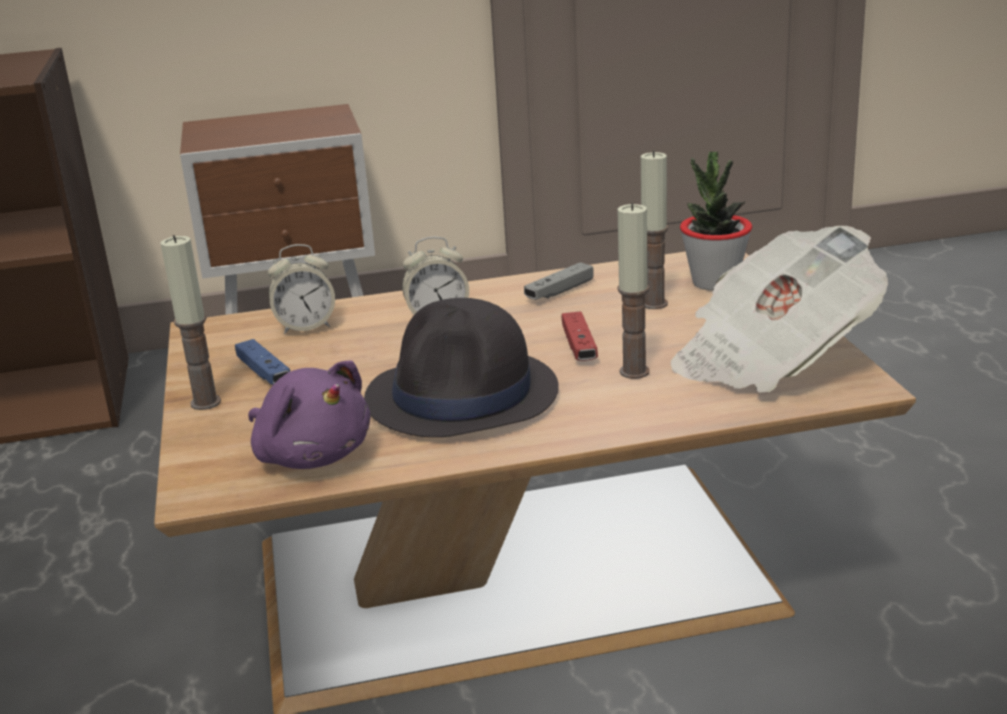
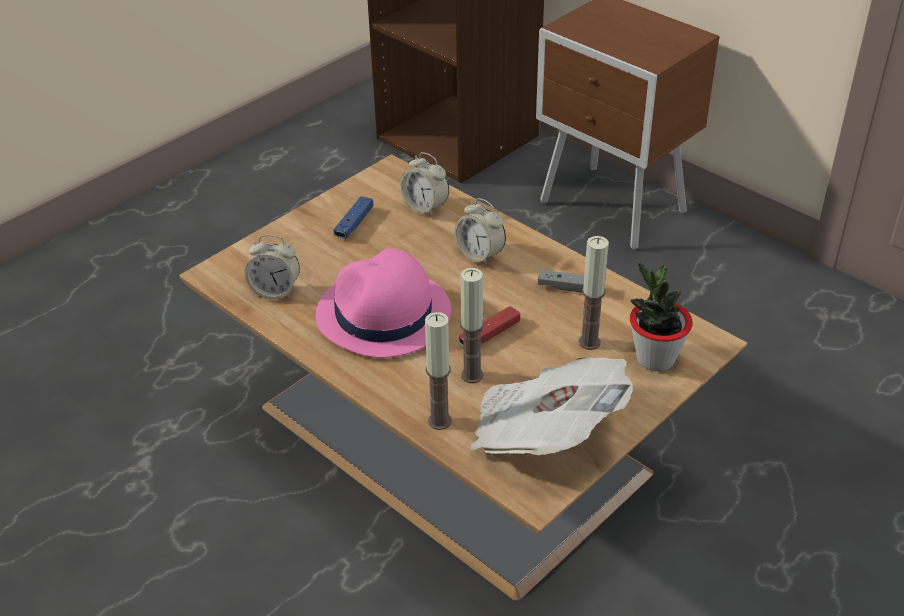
camera: 55 degrees right, 15 degrees up
(205, 403) = (304, 222): candle -> candle (439, 421)
(311, 455) = (275, 291): purple plush toy -> alarm clock
(463, 396) = (383, 315): black hat -> pink hat

